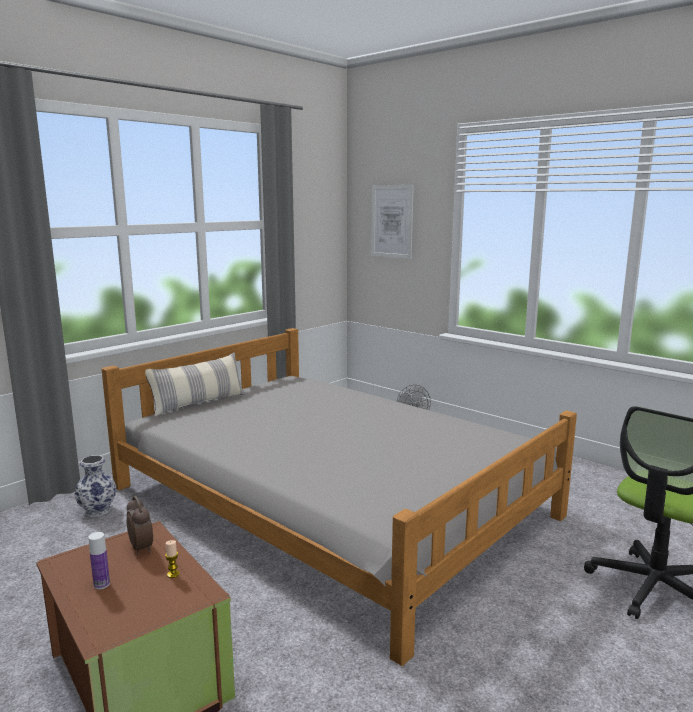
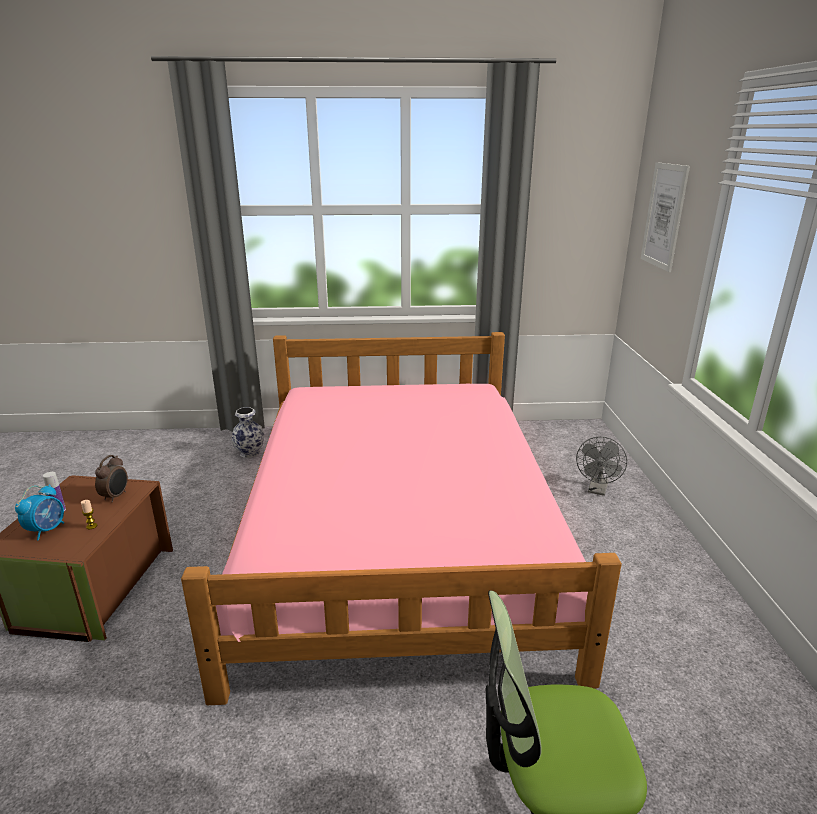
camera: 45 degrees right, 10 degrees up
(128, 600) = (47, 530): none -> alarm clock
(198, 403) = (361, 387): pillow -> none
(331, 501) = (397, 528): grey bed -> pink bed

